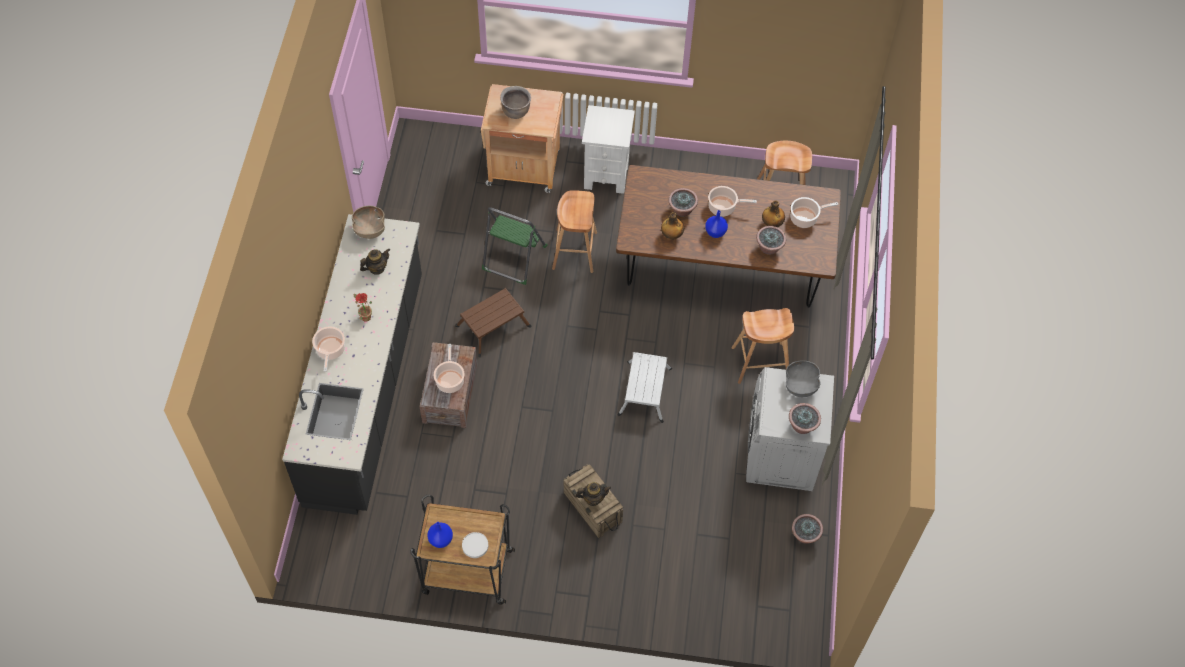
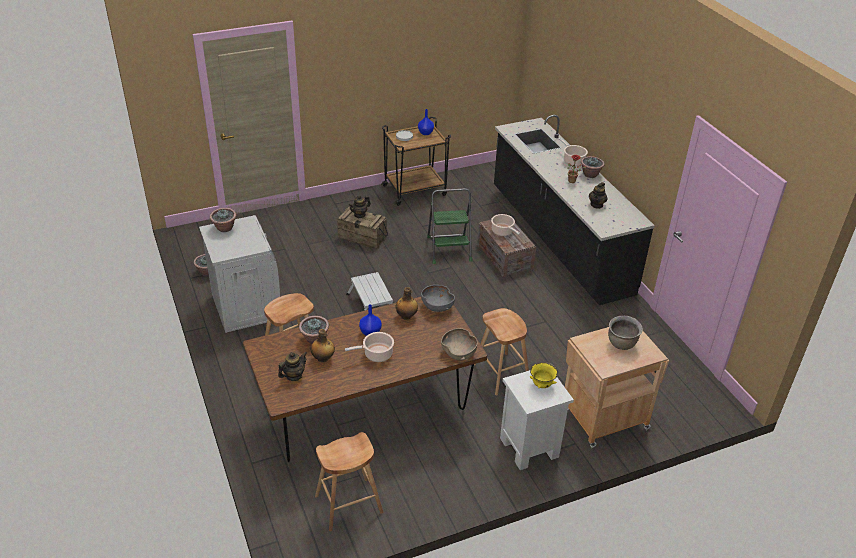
camera: 150 degrees right, 20 degrees down
(369, 229) = (629, 222): brown bowl -> brown bowl (459, 353)
(493, 326) = (514, 301): brown step ladder -> none
(513, 259) = (543, 348): green step ladder -> green step ladder (449, 247)
(602, 127) = (542, 385): none -> yellow bowl
(682, 210) = (412, 338): potted plant -> potted plant (590, 174)
(801, 385) = (236, 249): grey bowl -> grey bowl (437, 306)
(805, 218) = (293, 376): cooking pot -> teapot

